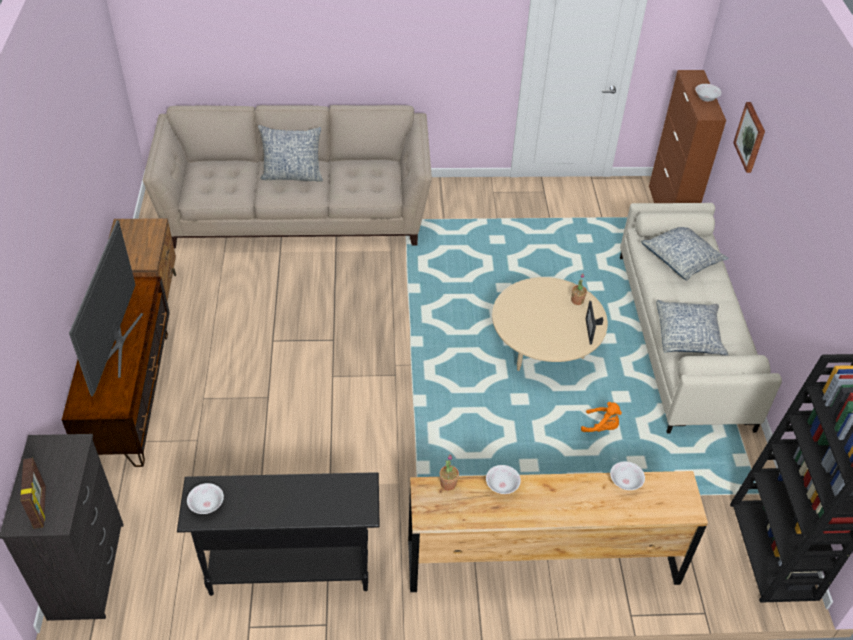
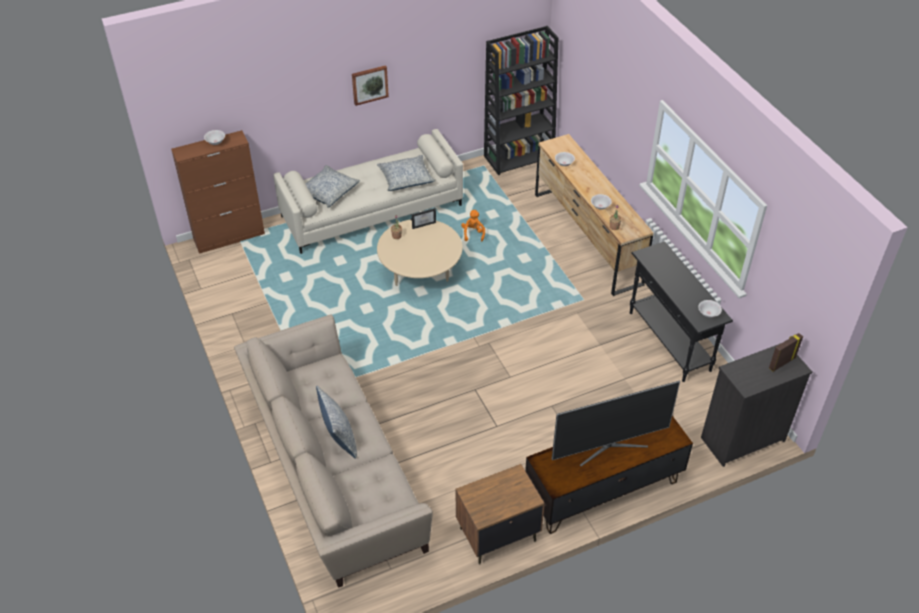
camera: 110 degrees left, 0 degrees up
(751, 137) = (280, 104): picture -> picture (369, 84)

